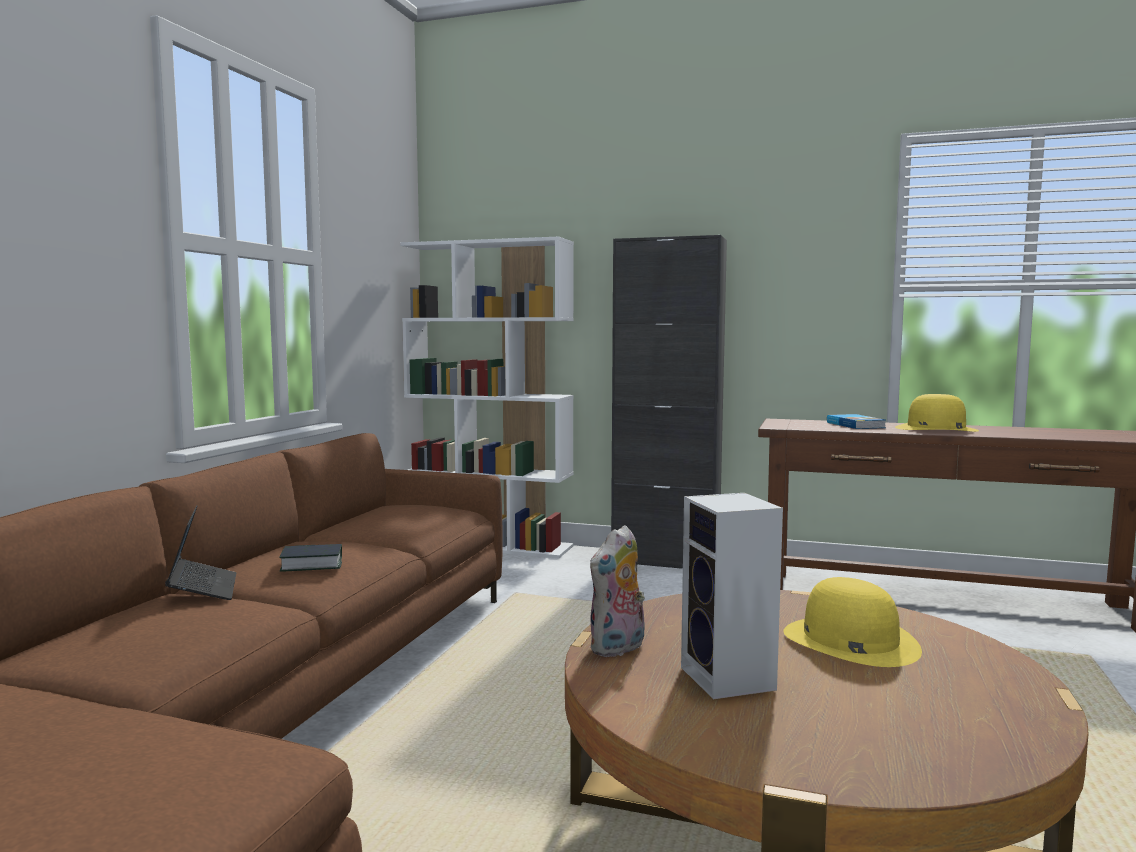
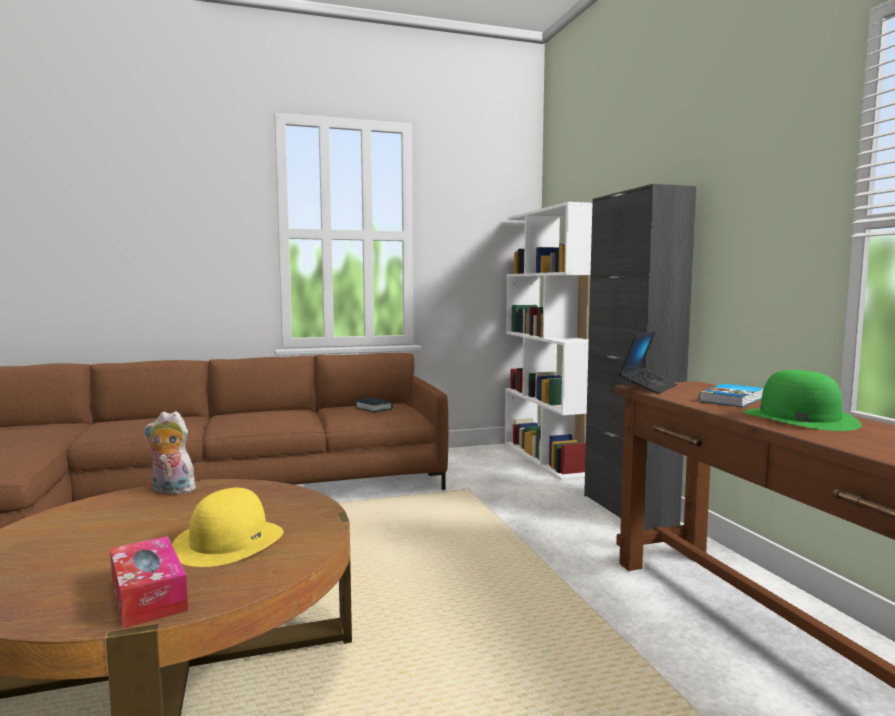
camera: 55 degrees right, 0 degrees up
(203, 589) = (197, 416): laptop -> laptop (648, 387)
(312, 564) = (249, 417): book -> book (374, 408)
(731, 680) = (128, 522): speaker -> none
(935, 429) = (798, 418): yellow hat -> green hat
(986, 686) = (148, 595): none -> tissue box

